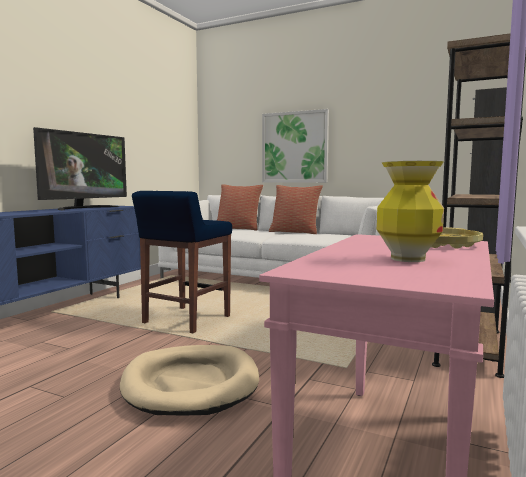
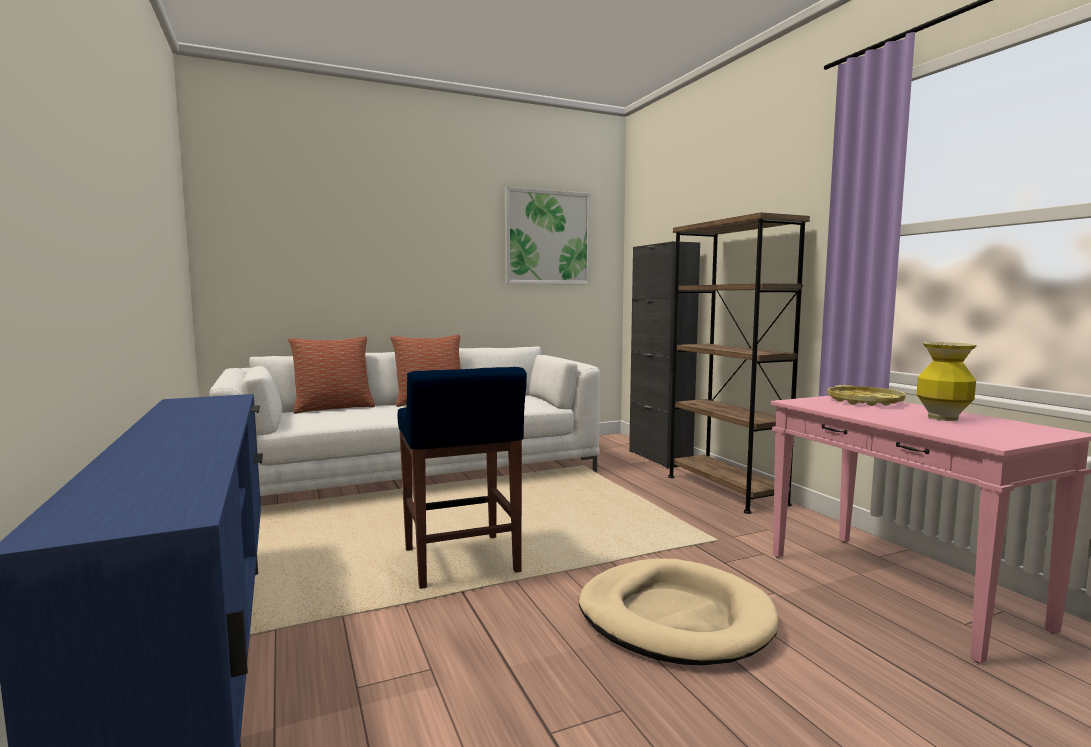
camera: 50 degrees left, 0 degrees up
(84, 208) = (206, 414): television -> none
(294, 147) = (386, 279): picture -> picture (548, 237)

